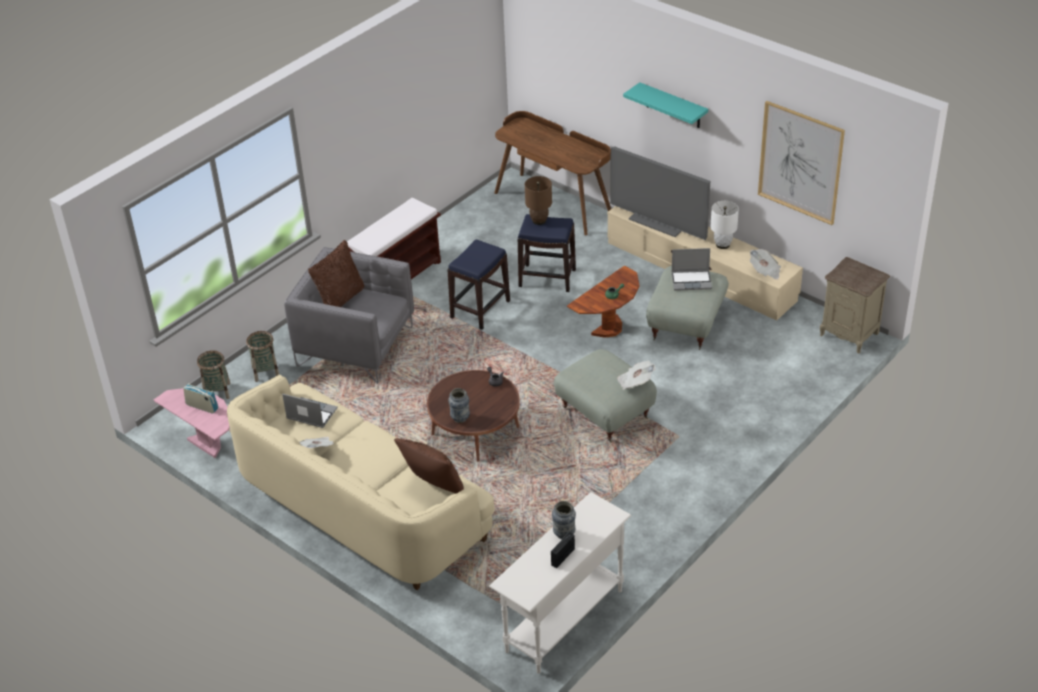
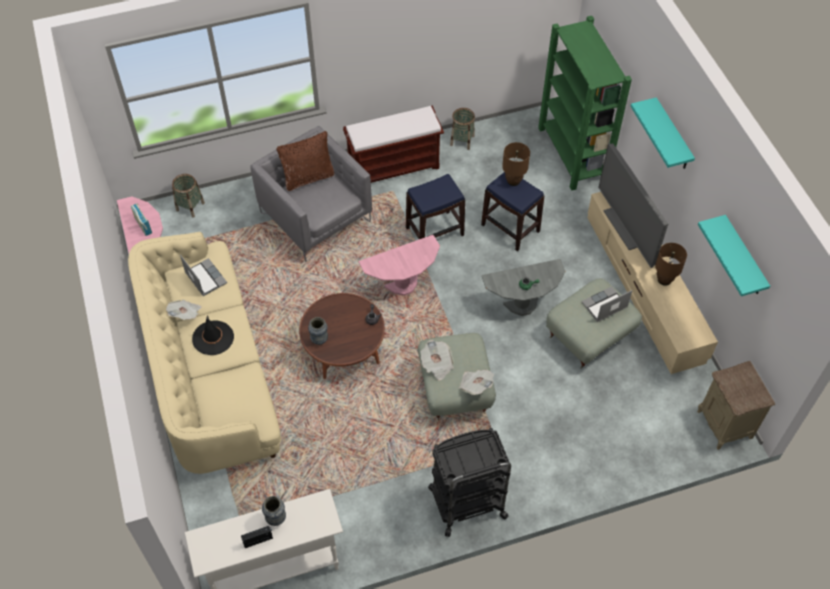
camera: 30 degrees right, 15 degrees up
(265, 372) = (236, 206): basket -> basket (462, 140)
(363, 454) = (213, 338): none -> black hat
(433, 488) = (238, 400): brown pillow -> none
(488, 361) = (403, 285): none -> pink side table
(553, 203) = (573, 154): brown desk -> green bookcase
(609, 328) = (522, 305): brown side table -> grey side table
(690, 487) = (467, 502): none -> black cart
(692, 281) = (604, 306): laptop -> laptop turned 120 degrees clockwise
(722, 244) = (664, 279): white table lamp -> brown table lamp
(765, 271) = (680, 328): newspaper -> newspaper (437, 365)
(800, 162) = (744, 257): picture -> turquoise shelf

